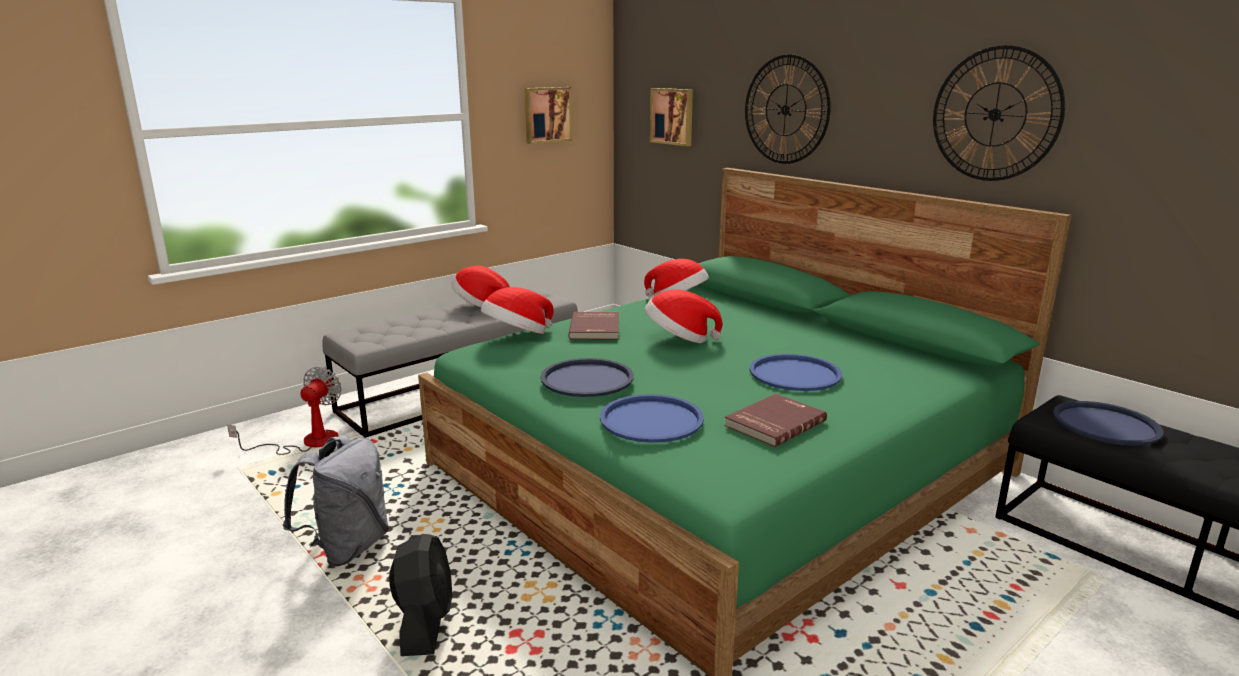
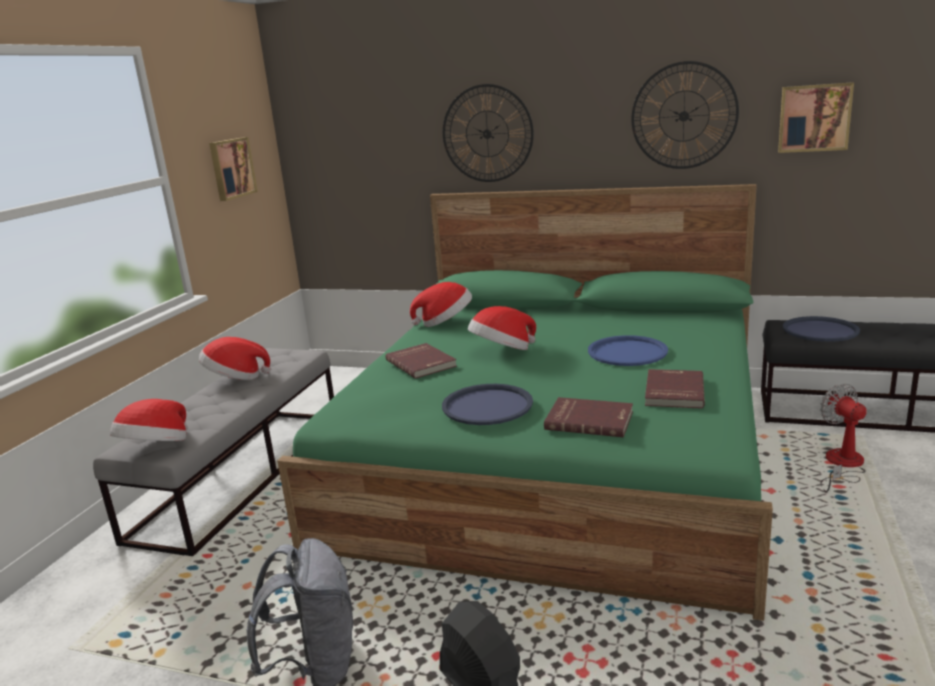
camera: 30 degrees left, 0 degrees up
(307, 442) = (127, 587): fan -> fan (842, 465)
(517, 335) = (357, 390): hat -> hat (156, 449)
(651, 420) = (589, 420): blue tray -> red book
(673, 116) = (358, 154): picture -> picture (814, 118)

